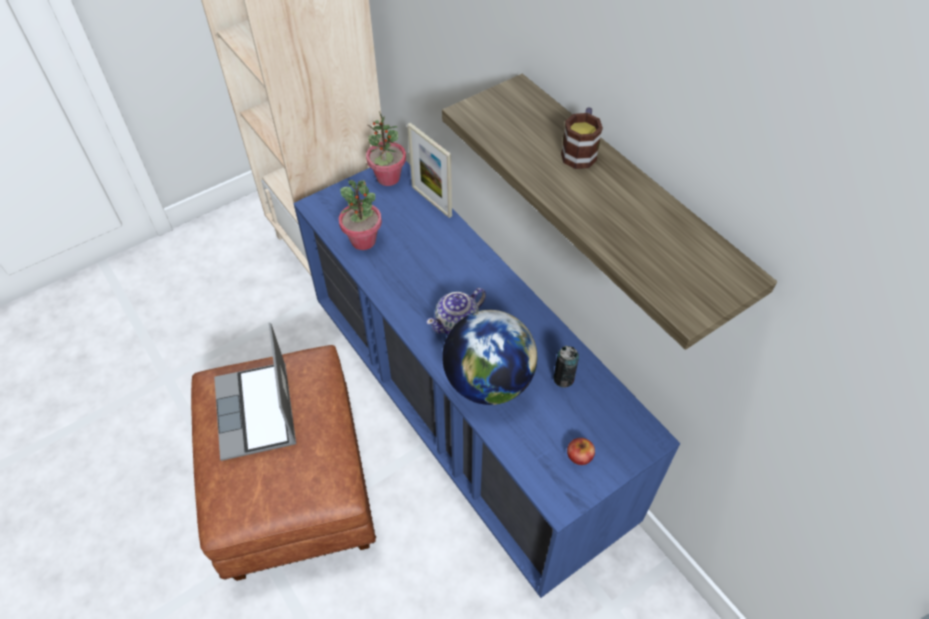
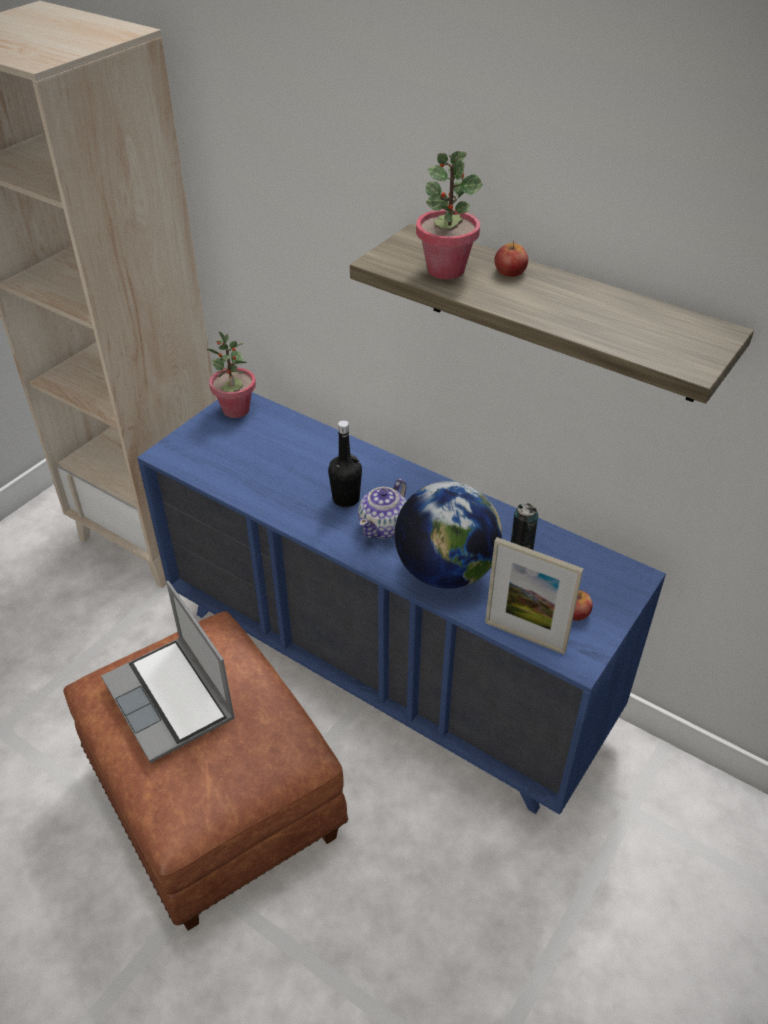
camera: 20 degrees left, 10 degrees down
(363, 240) = (238, 474): potted plant -> potted plant (446, 269)
(431, 201) = (295, 421): picture frame -> picture frame (525, 636)
(438, 288) = (346, 499): none -> black bottle
(580, 151) = (510, 271): mug -> apple

